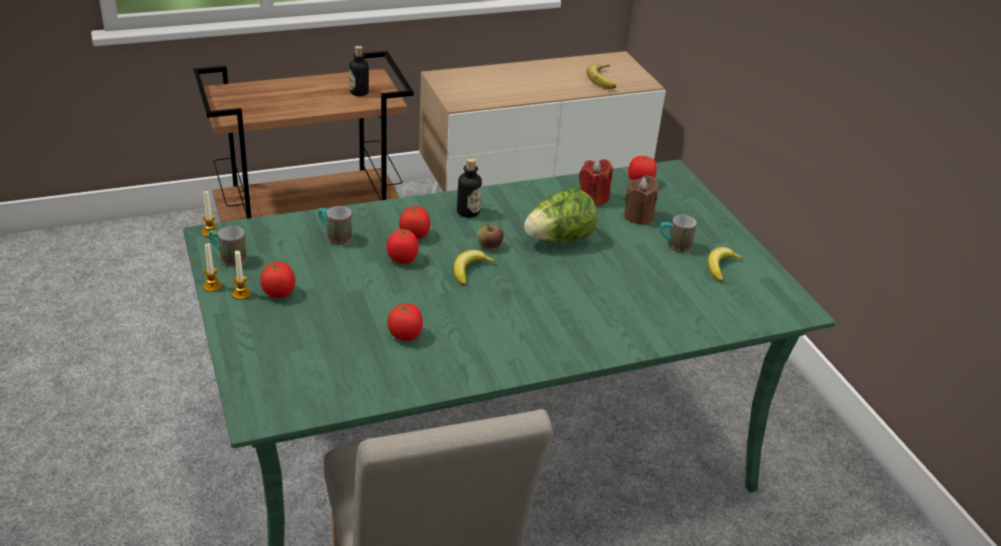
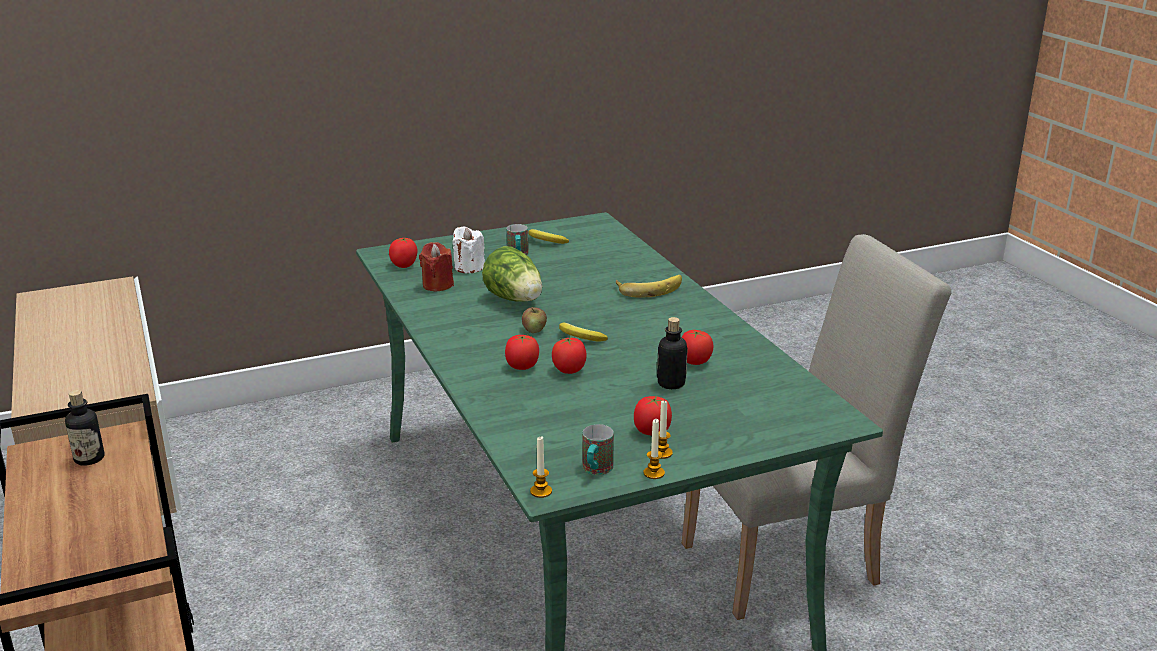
camera: 90 degrees left, 10 degrees down
(334, 237) = (535, 410): mug -> none
(468, 212) = (472, 342): bottle -> bottle (671, 383)
(605, 79) = (97, 305): banana -> banana (649, 288)
(638, 216) = (469, 267): brown candle -> white candle

